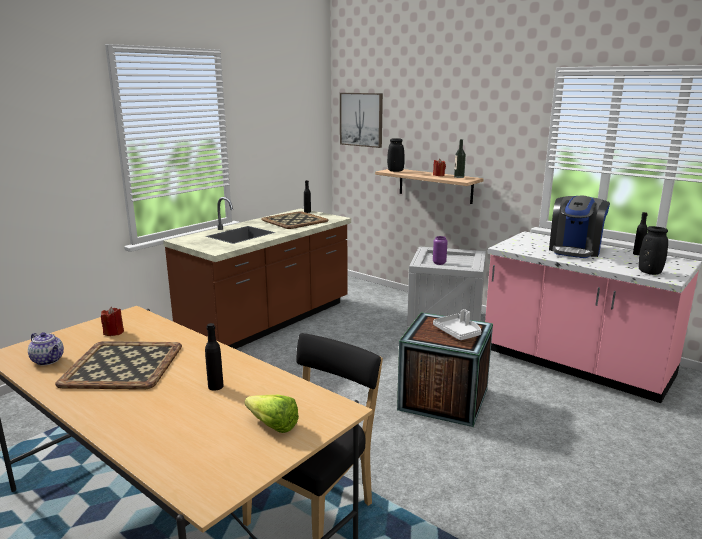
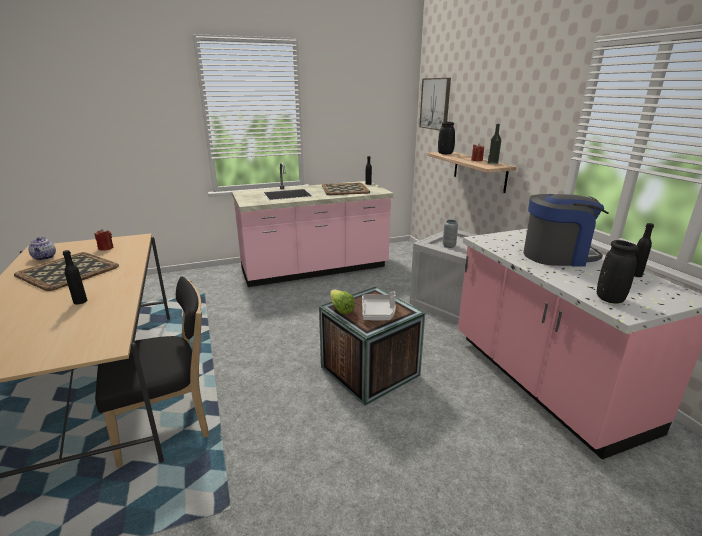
camera: 30 degrees right, 5 degrees up
(268, 322) = (315, 269): brown counter -> pink counter
(270, 424) = (52, 340): lettuce -> lettuce (340, 308)
(439, 263) = (449, 246): purple vase -> grey vase
(575, 250) = (557, 256): coffee machine -> coffee machine turned 150 degrees counterclockwise

